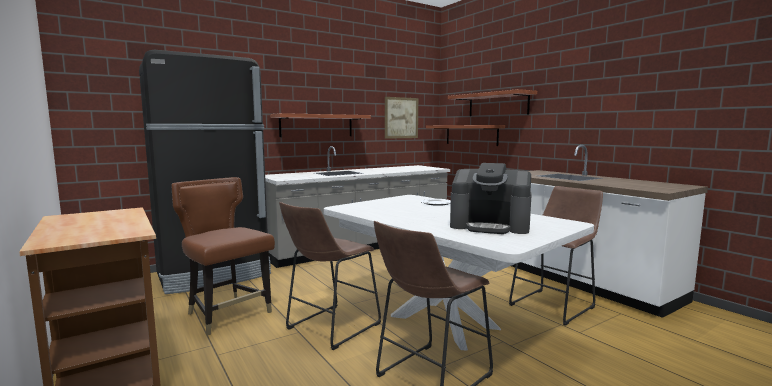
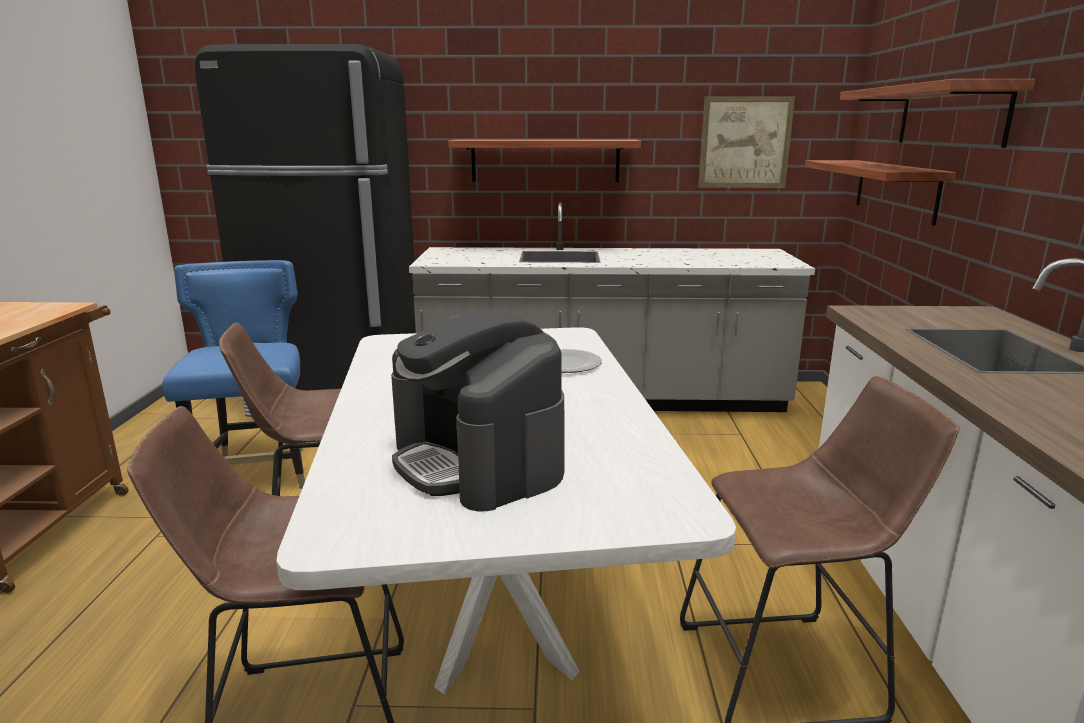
camera: 35 degrees right, 10 degrees up
(227, 314) = (257, 473): brown chair -> blue chair

